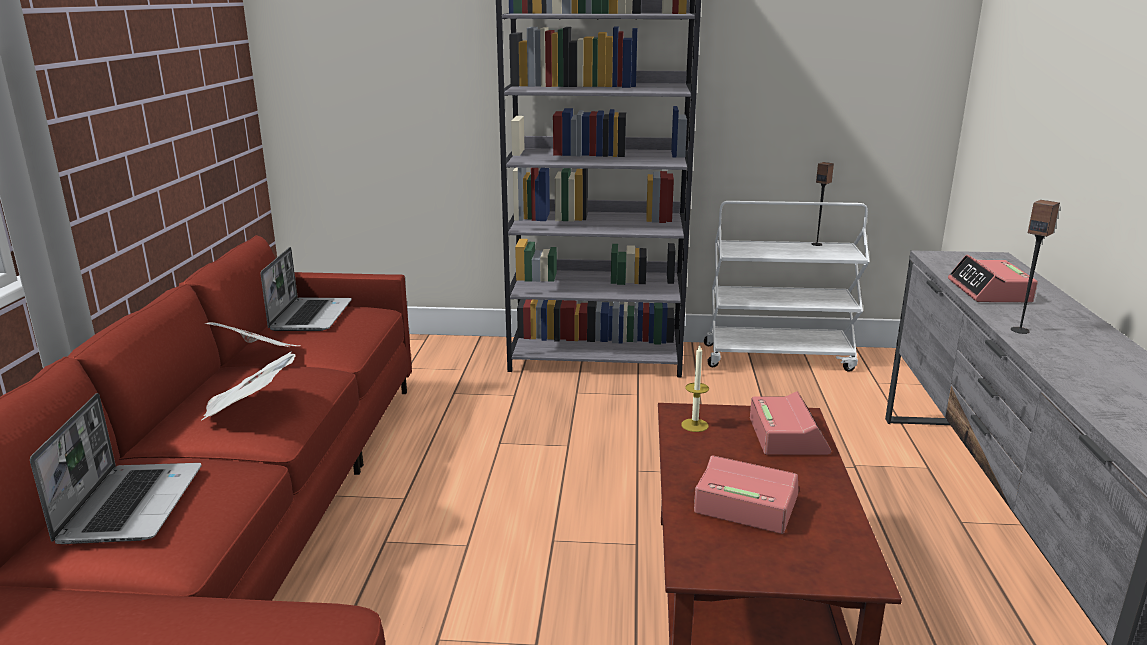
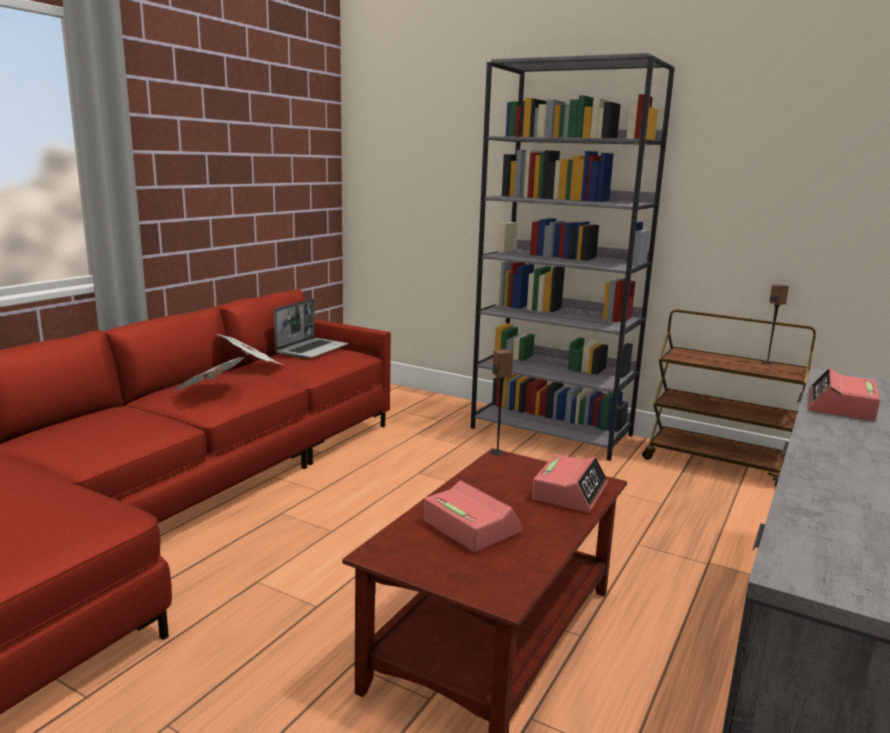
camera: 25 degrees right, 5 degrees down
(131, 504) = (89, 425): laptop -> none
(694, 425) = (500, 468): candle -> none
(778, 357) = (718, 464): white cart -> brown cart
(1020, 330) = (820, 437): speaker -> speaker (497, 452)

